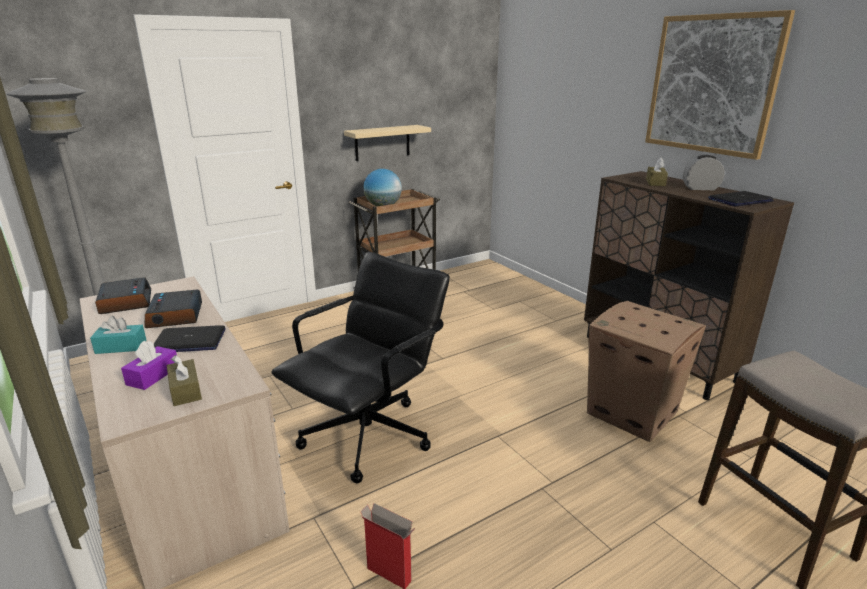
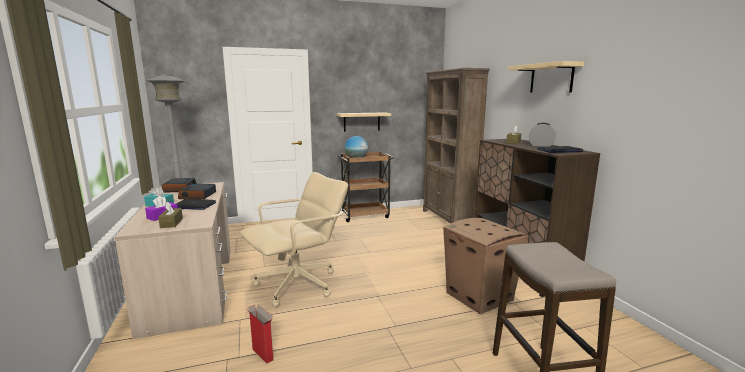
camera: 15 degrees right, 10 degrees down
(369, 436) = (298, 285): black office chair -> beige office chair
(520, 285) = (448, 219): none -> brown bookcase
(712, 84) = (551, 78): picture -> beige shelf

